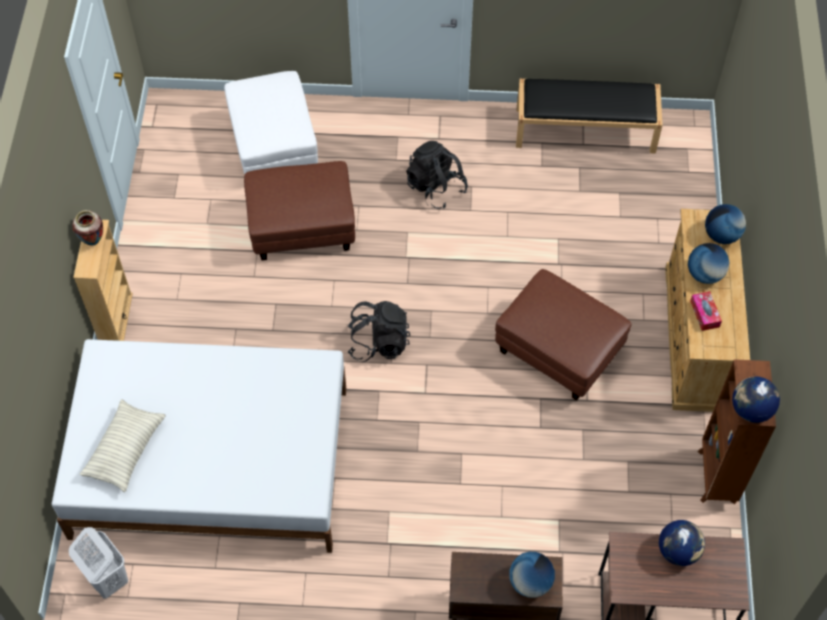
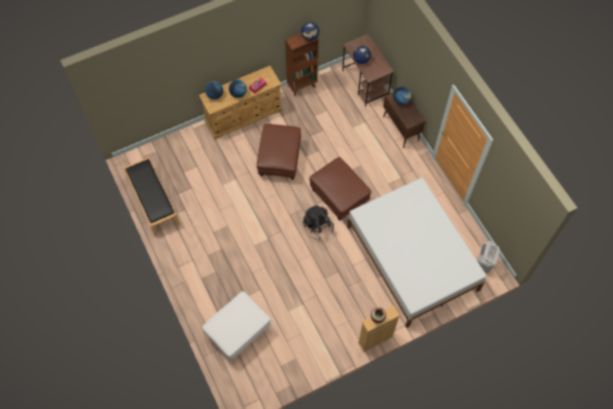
camera: 120 degrees left, 5 degrees up
(125, 450) = (447, 263): pillow -> none
(302, 227) = (278, 290): brown ottoman -> brown ottoman (339, 196)
(436, 187) = (222, 246): black backpack -> none

